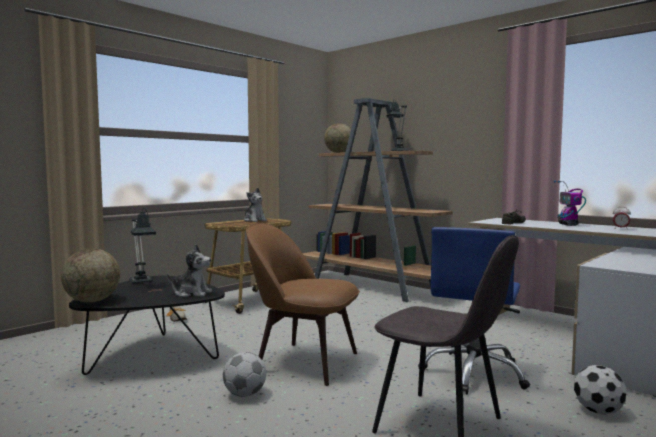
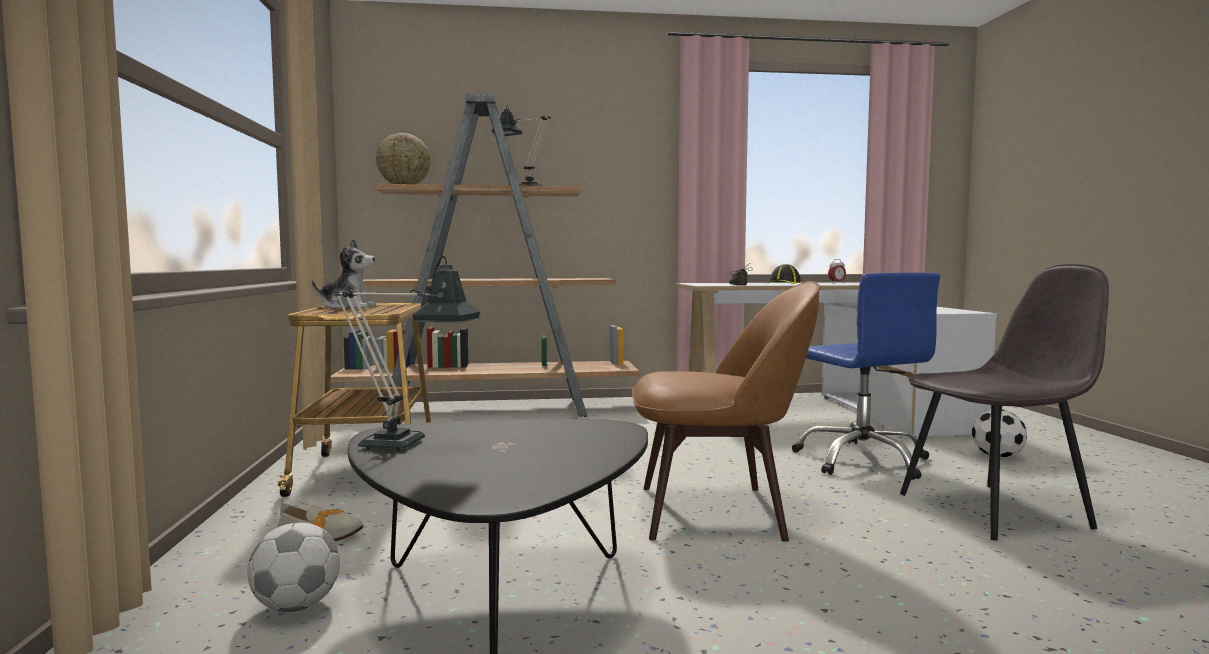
camera: 50 degrees left, 0 degrees up
(92, 301) = (494, 493): globe -> none
(191, 293) = (589, 433): plush toy -> none
(245, 394) = (799, 574): football -> football (296, 606)
(303, 362) = (717, 512): brown chair -> brown chair turned 150 degrees counterclockwise
(568, 225) = (784, 283): toy robot -> cap

